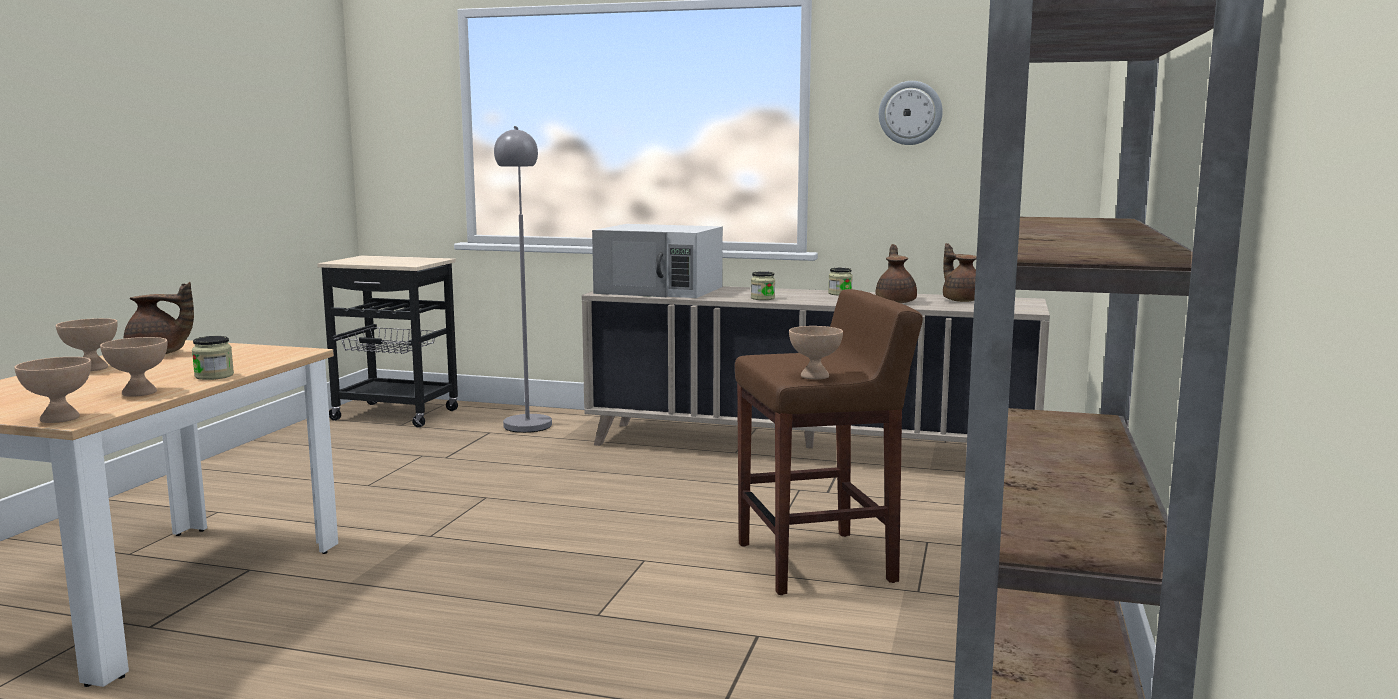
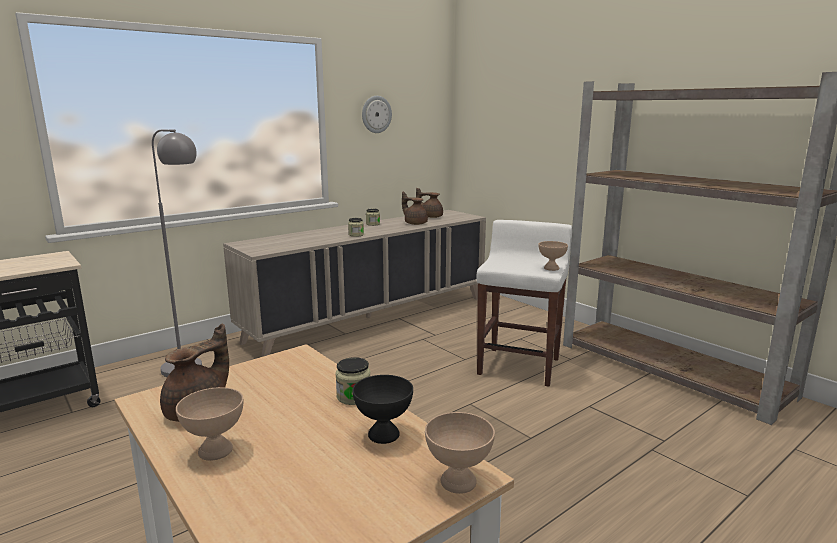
camera: 55 degrees left, 5 degrees up
(140, 392) = (384, 434): beige bowl -> black bowl
(660, 290) = (280, 242): white microwave -> none
(818, 562) = (519, 366): brown stool -> white stool

